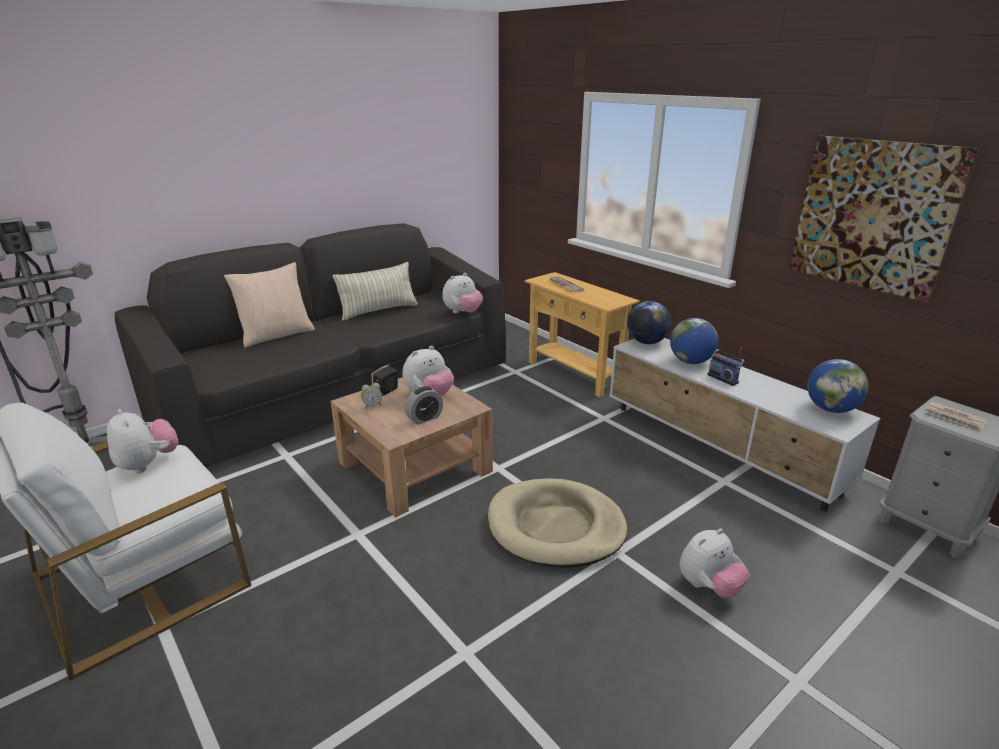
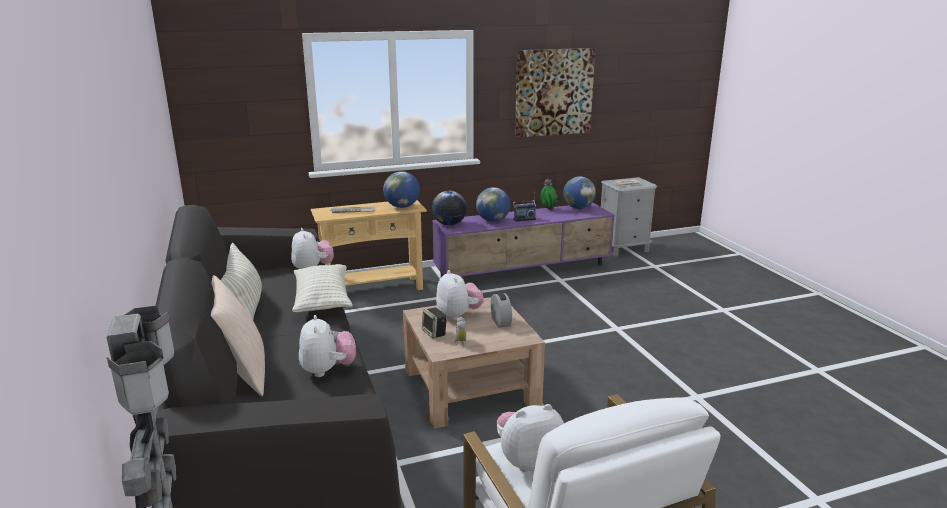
camera: 70 degrees left, 5 degrees down
(403, 330) = (322, 300): none -> pillow
(556, 527) = (583, 342): beige dog bed -> none
(603, 299) = (402, 207): none -> globe
(708, 587) = (654, 311): plush toy -> plush toy (328, 370)
(719, 449) = (524, 271): white tv stand -> purple tv stand
(787, 388) = (547, 209): none -> potted plant

